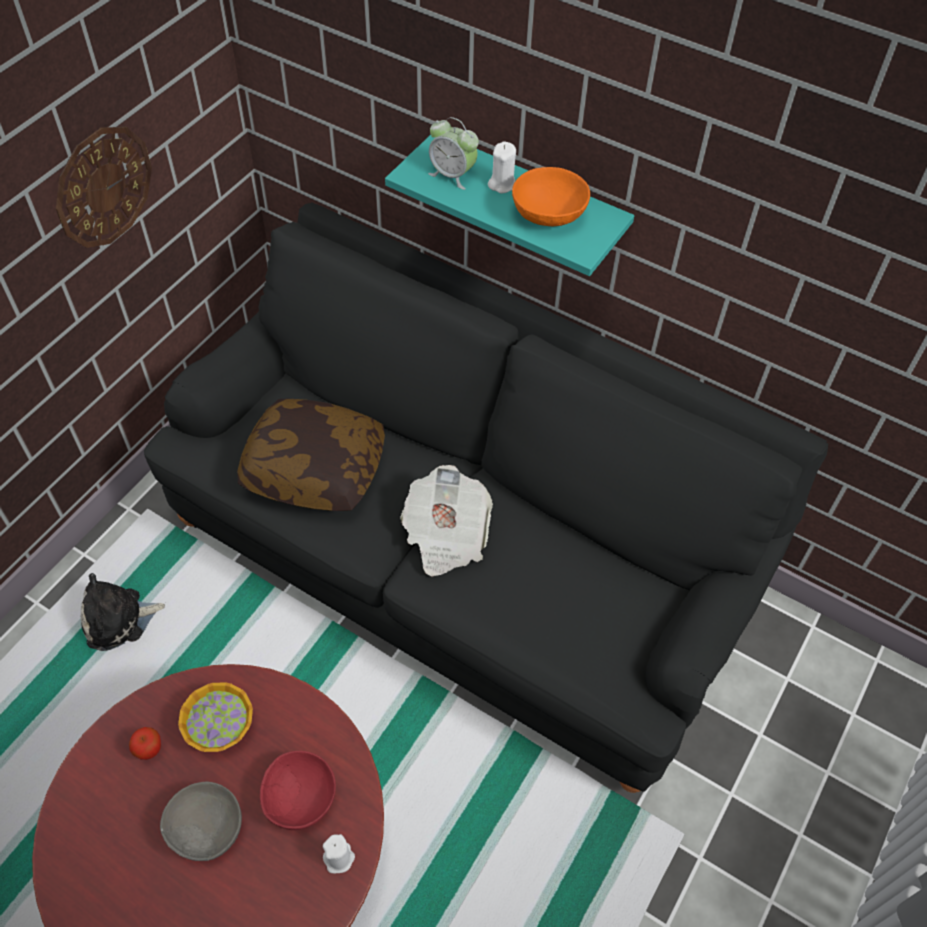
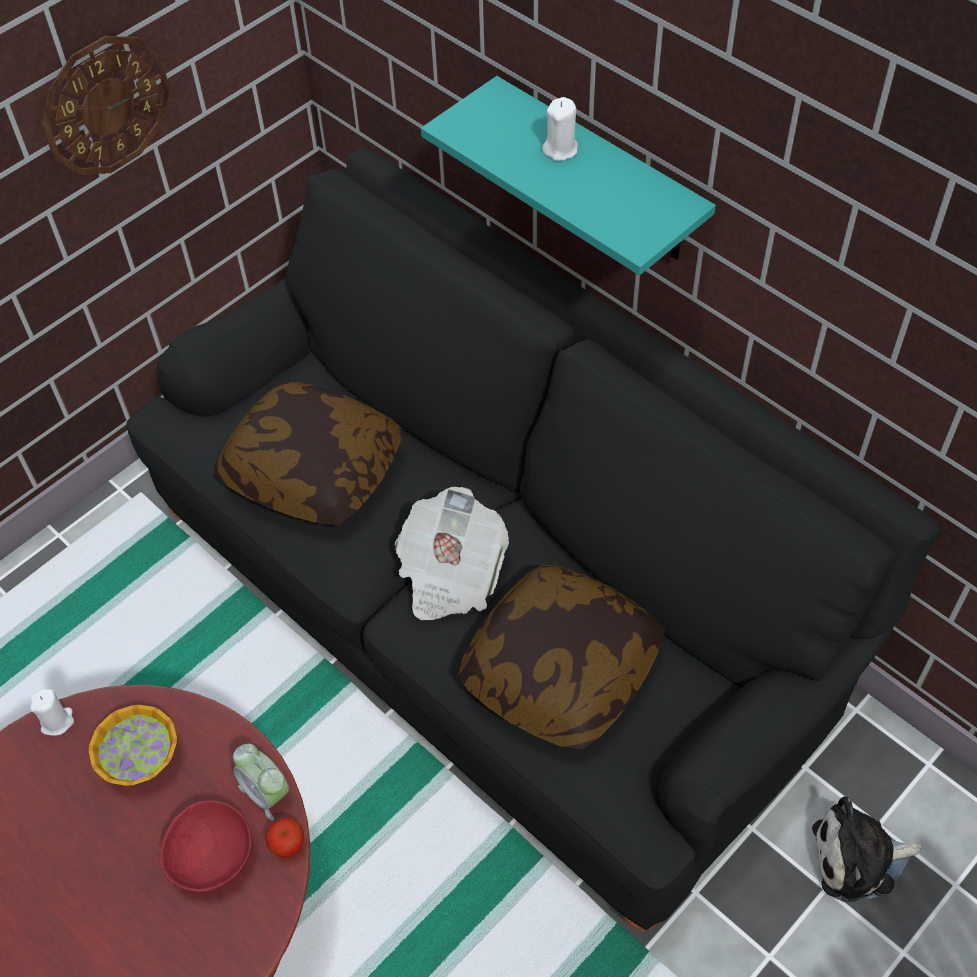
camera: 15 degrees right, 0 degrees up
(119, 619) = (81, 617): plush toy -> plush toy (859, 859)
(149, 750) = (56, 772): apple -> apple (288, 847)
(208, 830) = (100, 875): grey bowl -> none
(339, 858) = (240, 936): white candle -> white candle (57, 721)
(452, 175) = (503, 132): alarm clock -> alarm clock (266, 793)
(549, 216) = (607, 195): orange bowl -> none
(551, 599) = (561, 670): none -> pillow

